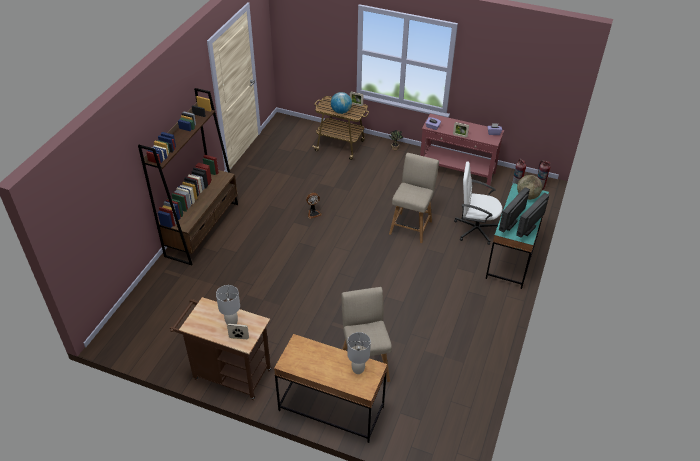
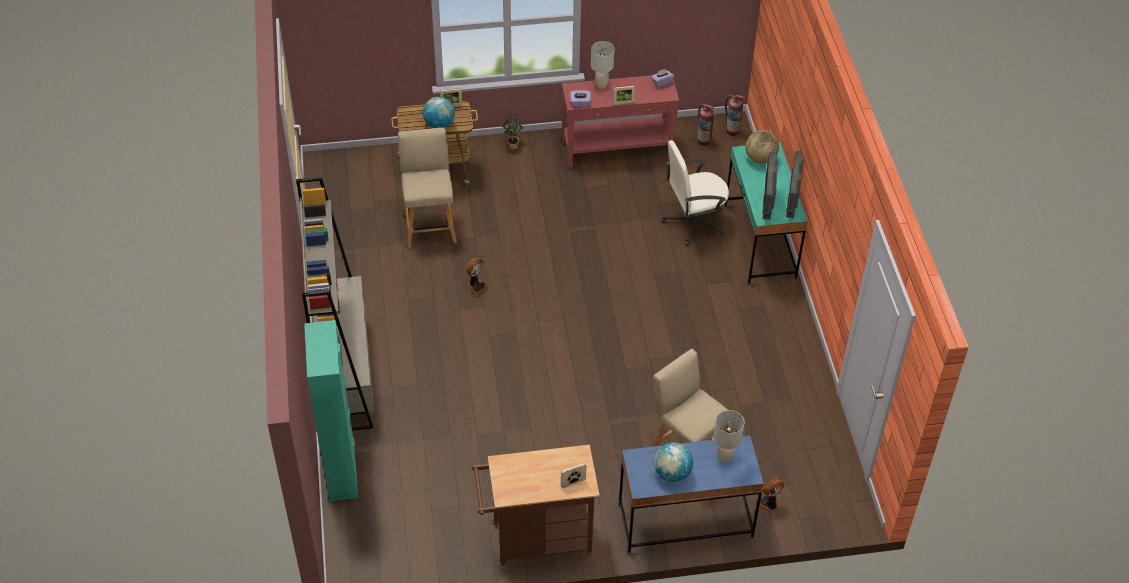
camera: 30 degrees left, 5 degrees up
(153, 282) = (342, 473): none -> turquoise cabinet
(202, 229) = (345, 372): brown bookcase -> grey bookcase
(232, 322) = (550, 469): grey table lamp -> grey table lamp (601, 85)
(313, 364) = (672, 473): none -> globe
(331, 408) = (685, 521): brown desk -> blue desk
(396, 425) = (769, 504): none -> fan
(411, 226) = (614, 251): beige chair -> beige chair (429, 225)

